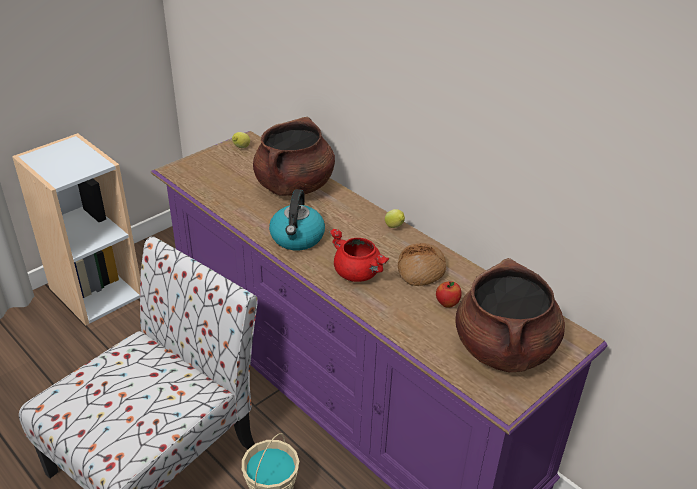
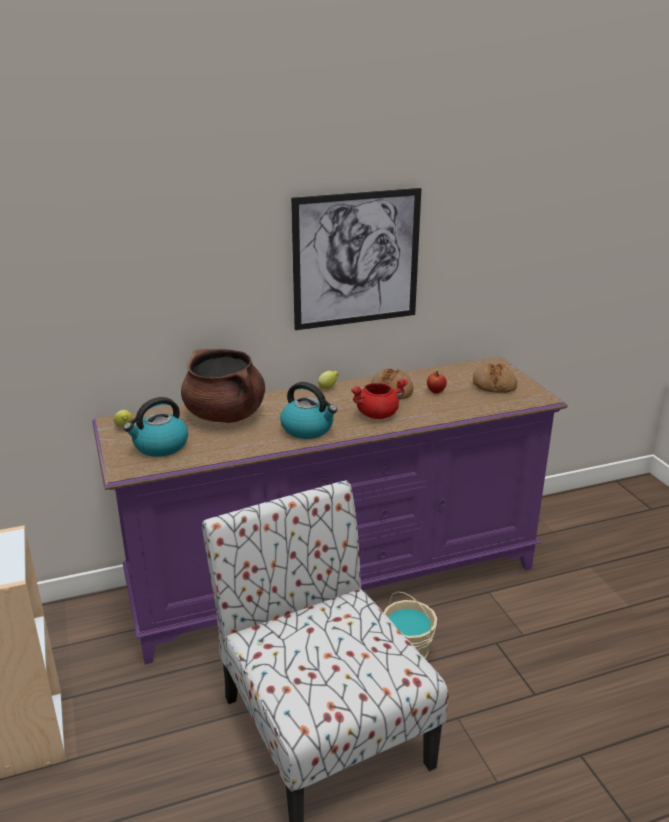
camera: 65 degrees left, 10 degrees down
(220, 173) = (160, 446): none -> kettle
(457, 110) = (356, 259): none -> picture
(504, 349) = (494, 385): brown cooking pot -> bread

